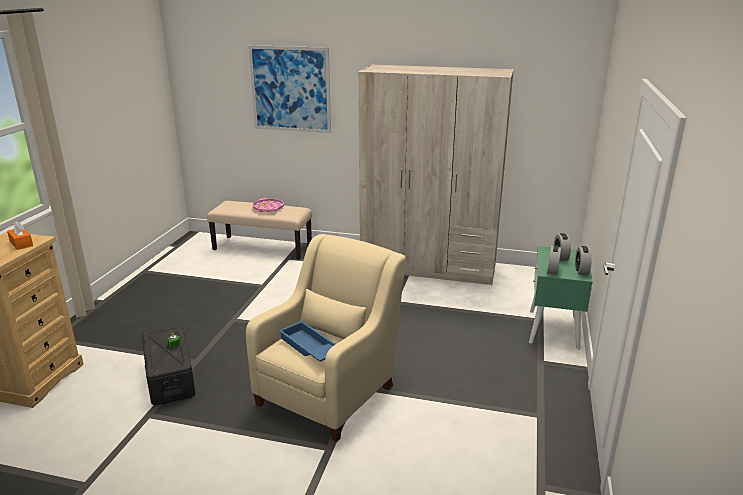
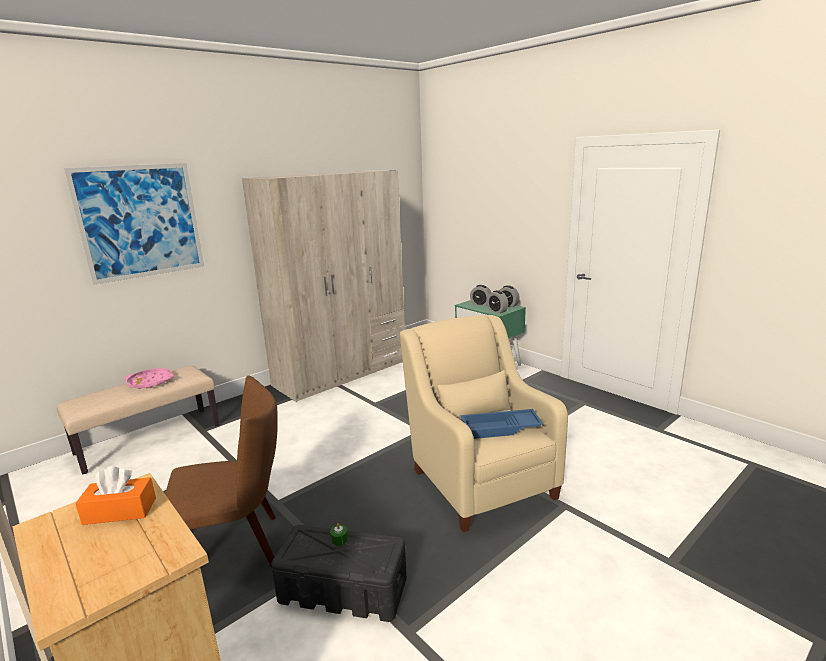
camera: 55 degrees left, 5 degrees down
(183, 326) = (237, 548): none -> brown chair

